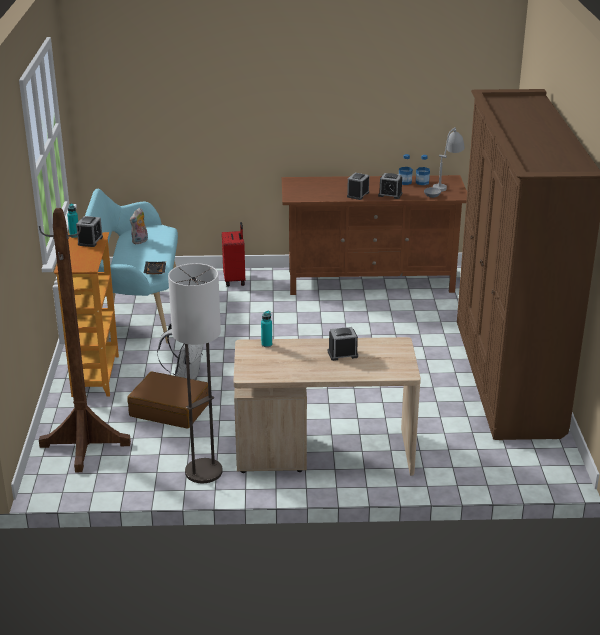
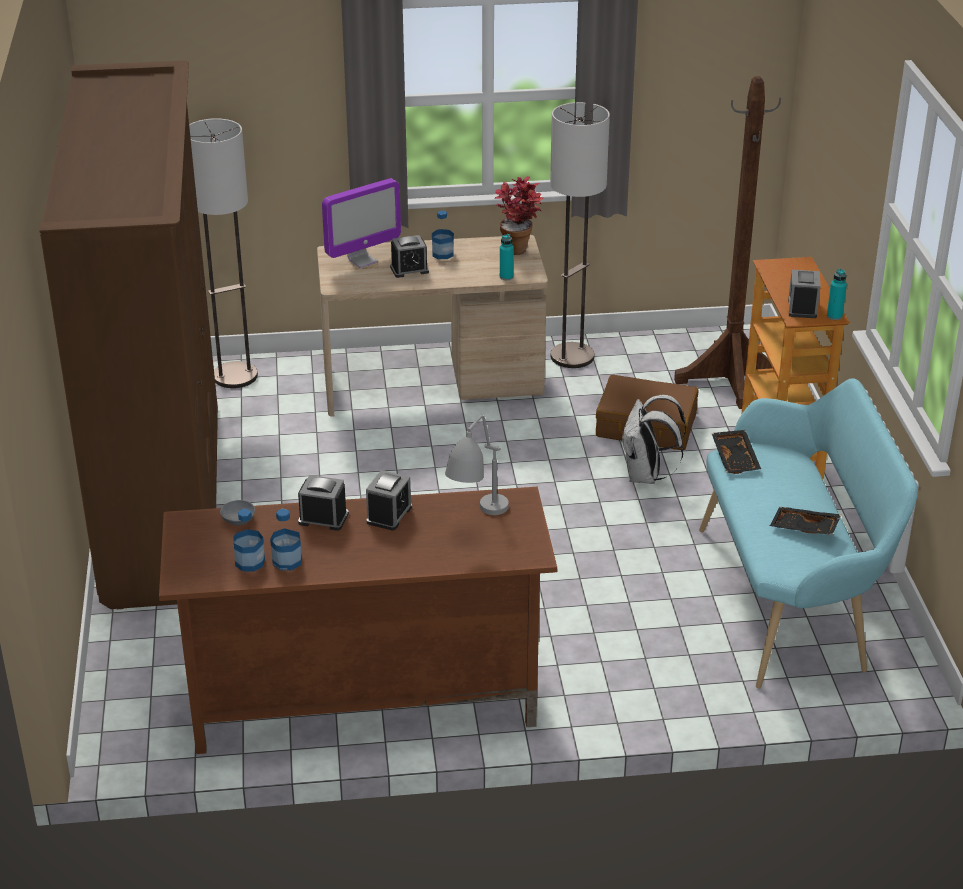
camera: 175 degrees right, 5 degrees up
(140, 241) = (804, 529): plush toy -> black tray
(235, 280) = (640, 690): red suitcase -> none
(249, 370) = (519, 247): none -> potted plant
(314, 366) = (443, 254): none -> bottle
(381, 364) = (362, 260): none -> monitor
(447, 184) = (196, 560): grey table lamp -> grey table lamp (477, 523)
(487, 467) = (235, 376): none -> floor lamp

